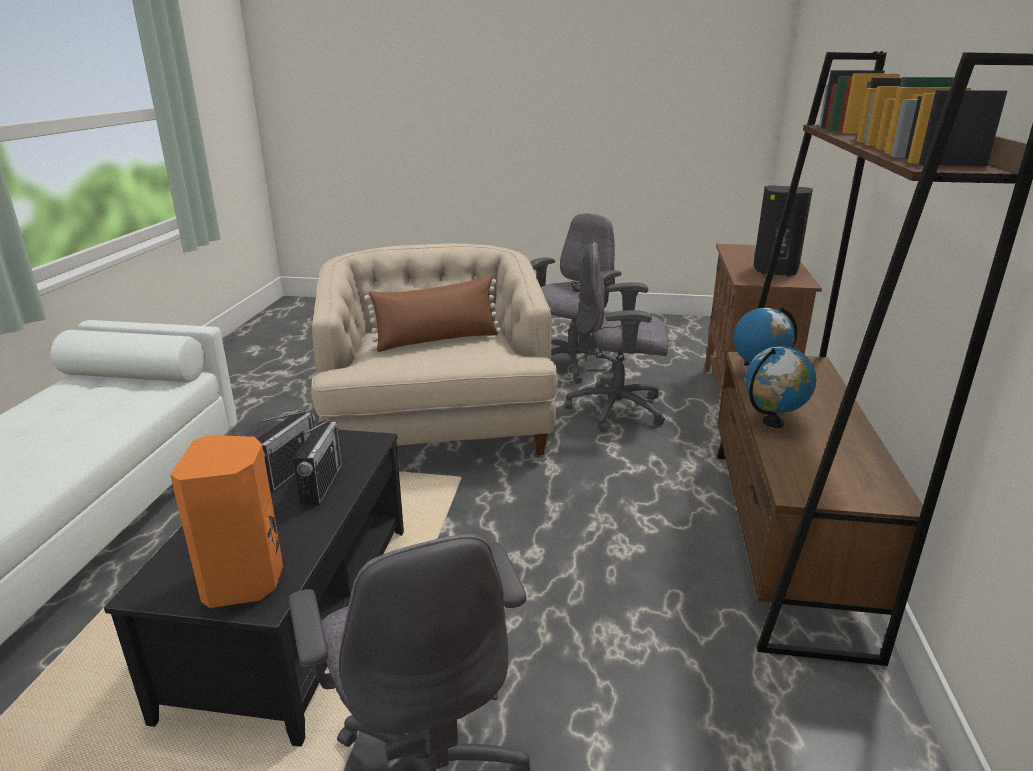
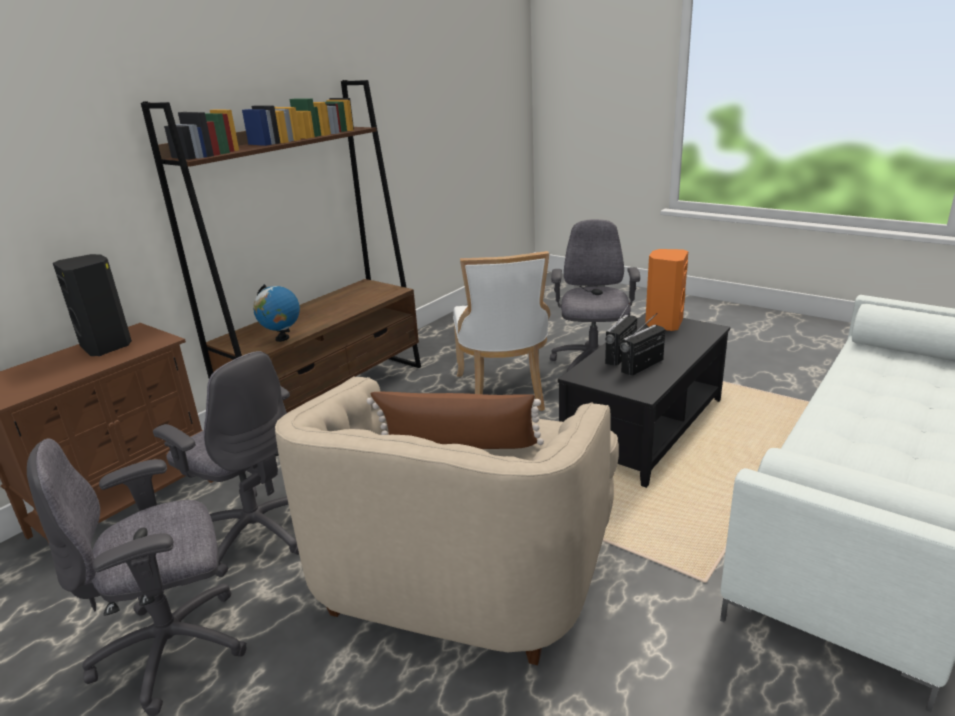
camera: 150 degrees left, 0 degrees up
(549, 624) = (503, 393): none -> white chair
(773, 423) = (342, 313): globe -> none

